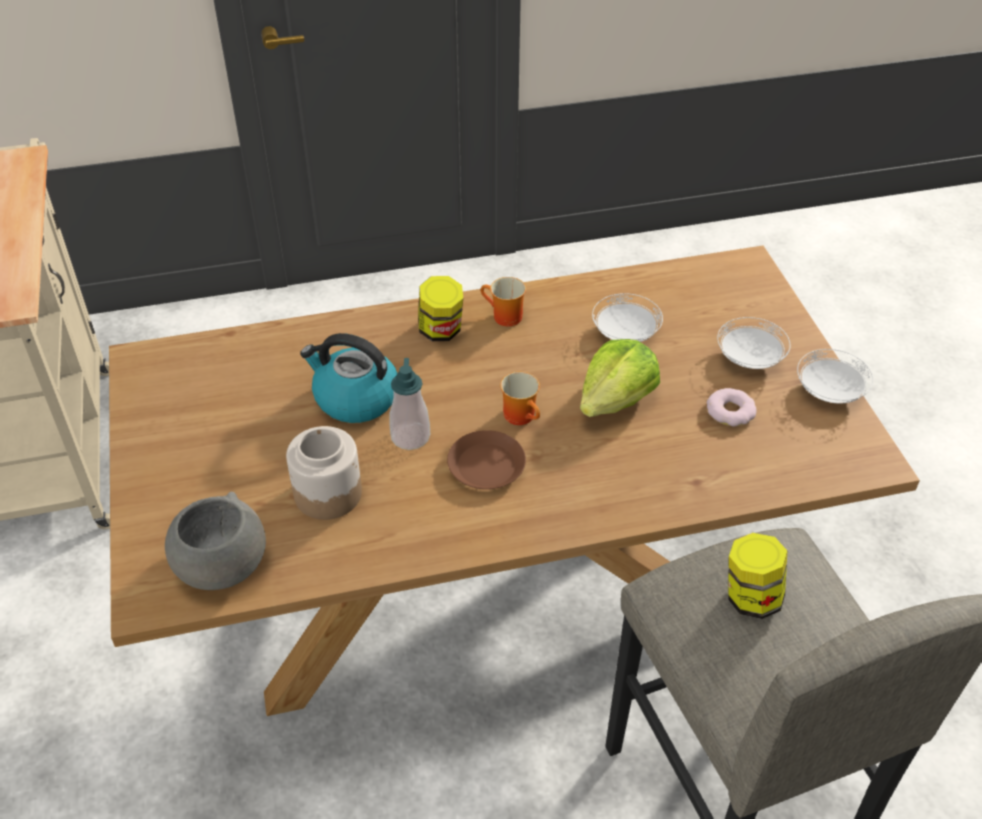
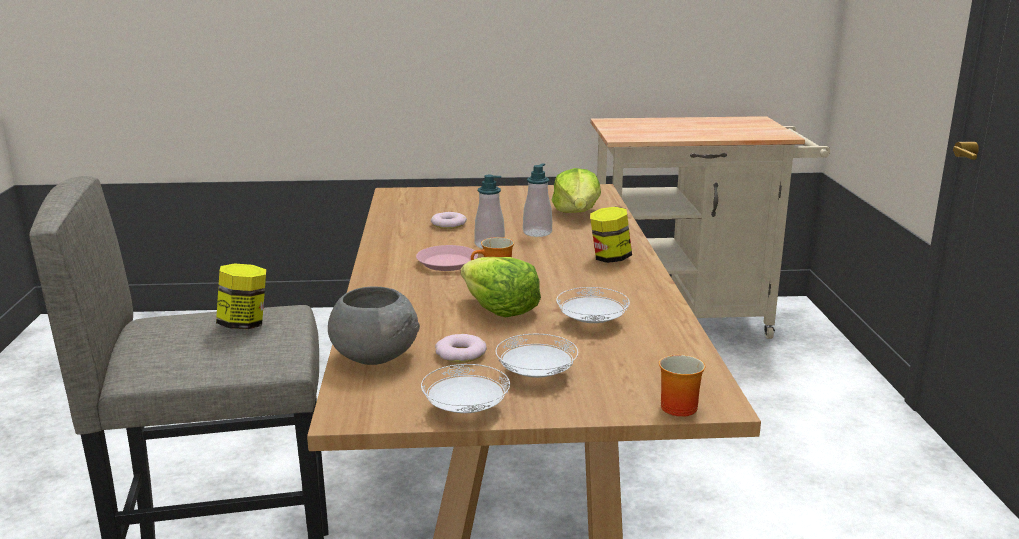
camera: 100 degrees right, 25 degrees down
(221, 567) = (405, 204): grey bowl -> grey bowl (374, 357)
(261, 370) = (577, 212): none -> lettuce
(327, 493) = (448, 224): jar -> donut
(355, 398) = (537, 233): kettle -> soap dispenser
(486, 465) = (447, 263): brown plate -> pink plate
(503, 317) = (625, 279): mug -> mug (678, 405)

